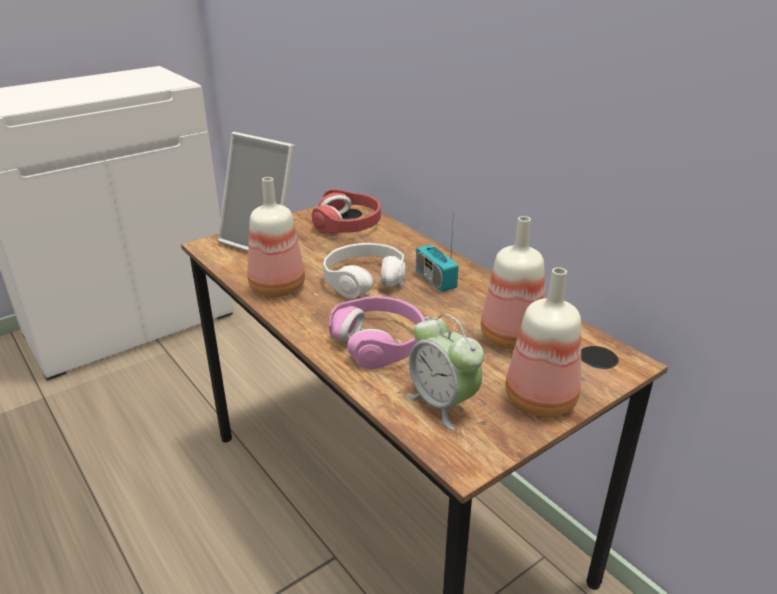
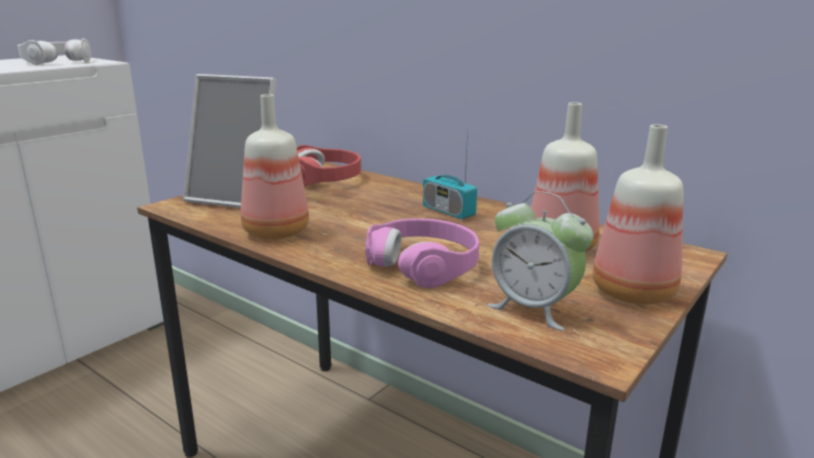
camera: 15 degrees left, 10 degrees down
(364, 279) = (372, 217): white headphones -> white headphones (57, 61)

